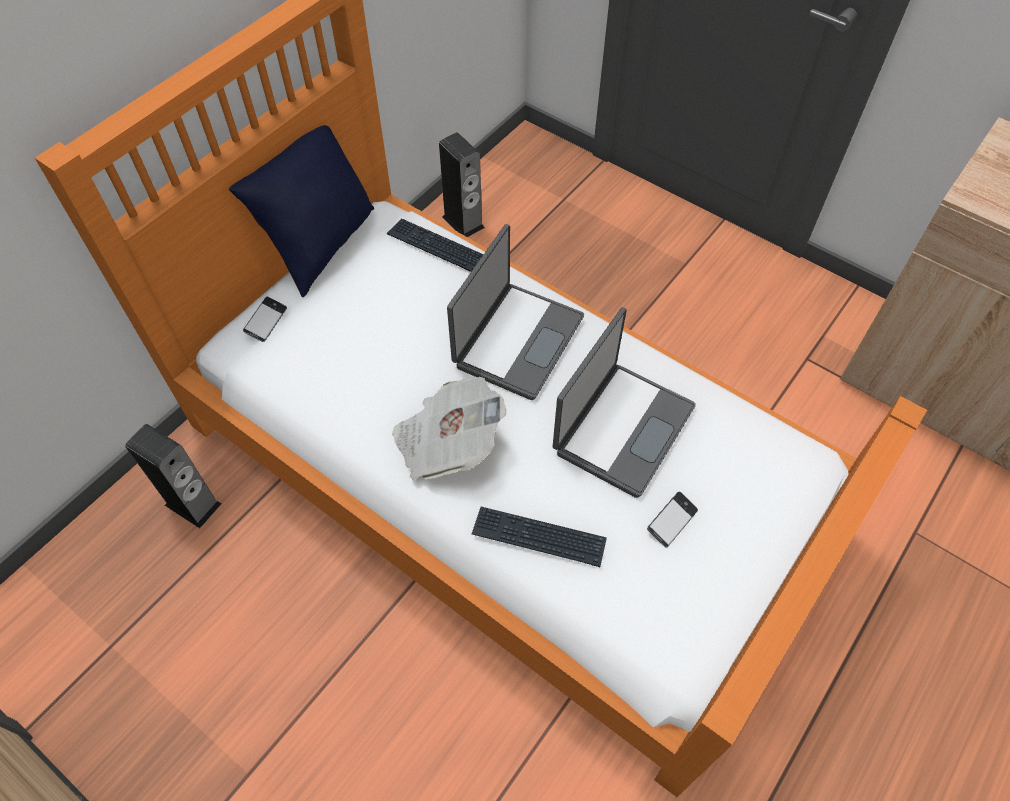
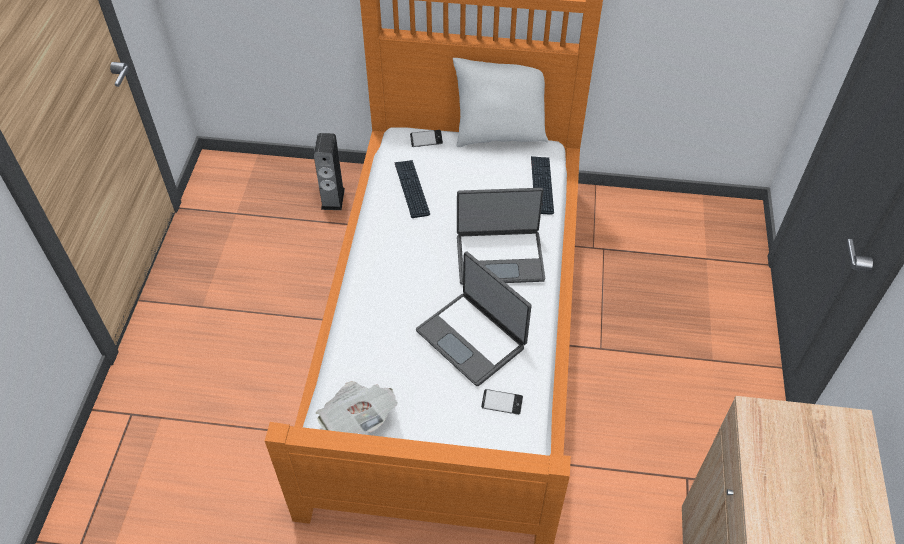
camera: 60 degrees right, 5 degrees down
(321, 246) = (499, 135): blue pillow -> white pillow
(447, 443) = (402, 259): newspaper -> newspaper (357, 418)
(463, 222) = (632, 213): speaker -> none
(539, 537) = (368, 329): keyboard -> keyboard (411, 189)
(621, 428) = (472, 338): laptop -> laptop turned 45 degrees clockwise
(671, 521) = (421, 391): phone -> phone (501, 403)

